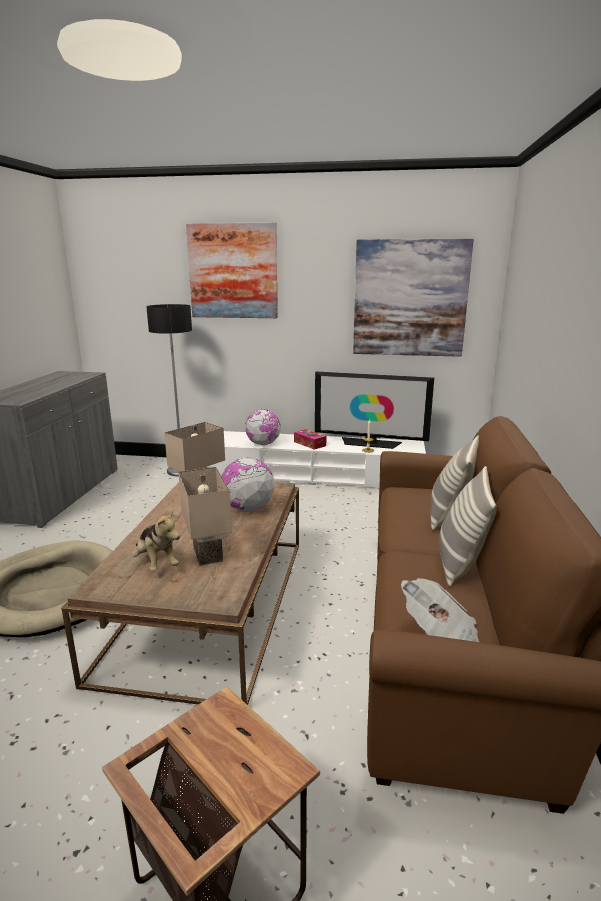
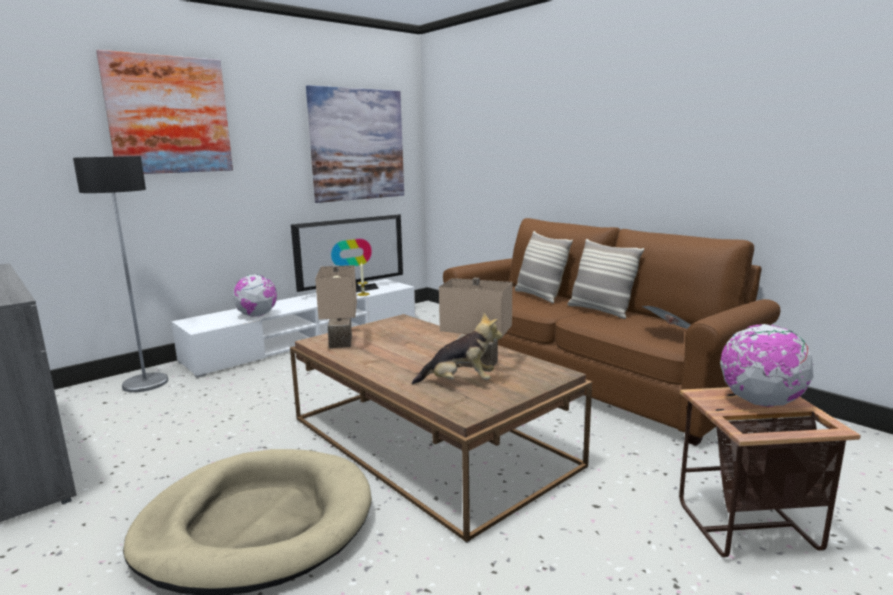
camera: 50 degrees left, 5 degrees down
(247, 509) = (420, 336): globe -> globe (760, 402)
(310, 444) = (302, 303): tissue box -> none

